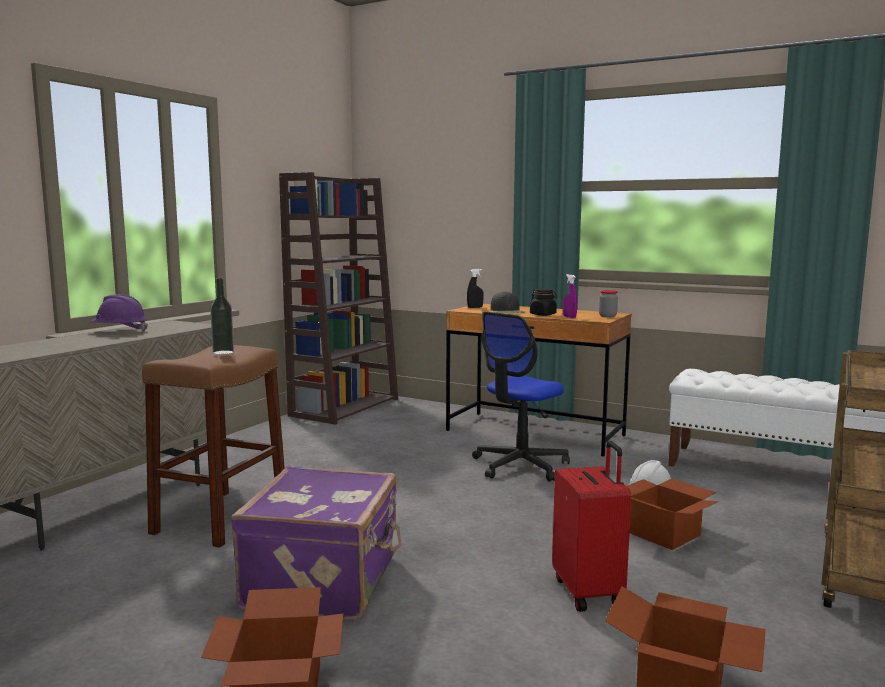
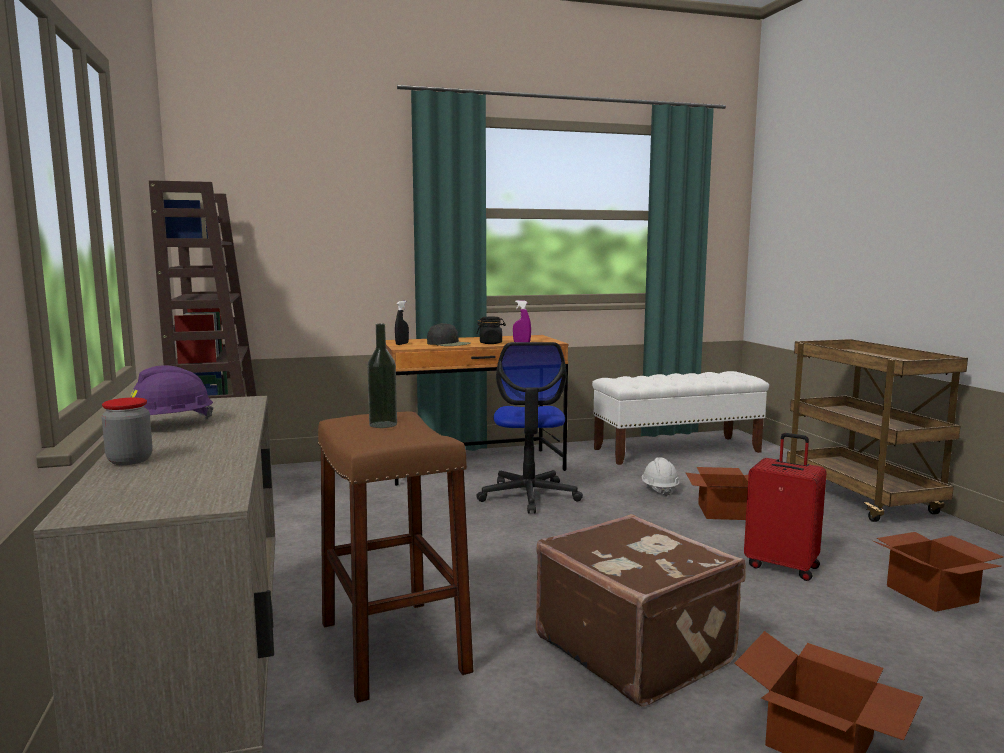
camera: 45 degrees left, 0 degrees up
(325, 582) = (635, 648): purple suitcase -> brown suitcase
(607, 316) = (542, 338): jar -> jar (130, 460)

